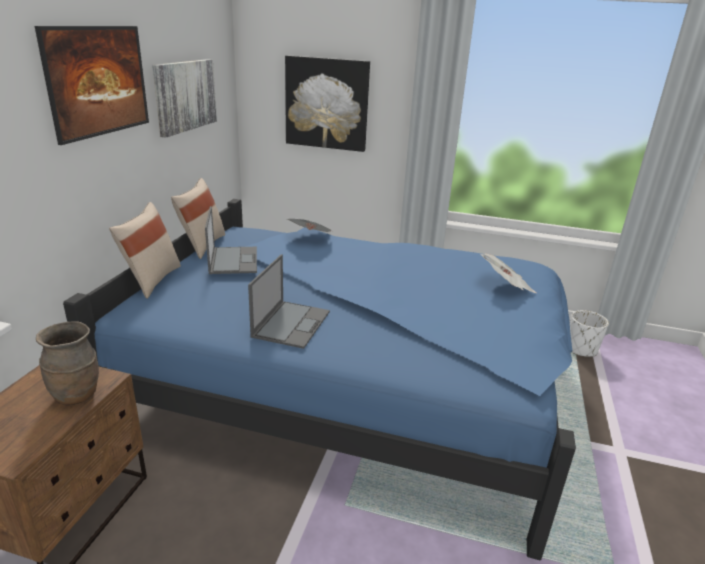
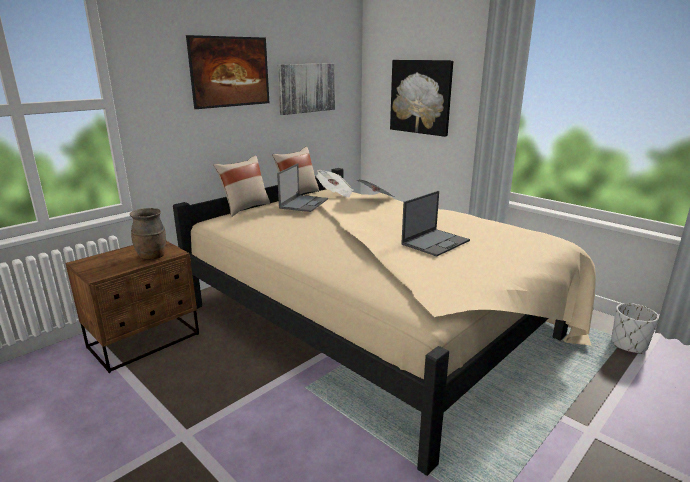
camera: 30 degrees right, 5 degrees down
(291, 323) = (302, 242): laptop -> laptop (435, 242)
(358, 385) = (380, 320): blue bed -> beige bed
(506, 287) = (503, 249): newspaper -> newspaper (335, 193)

